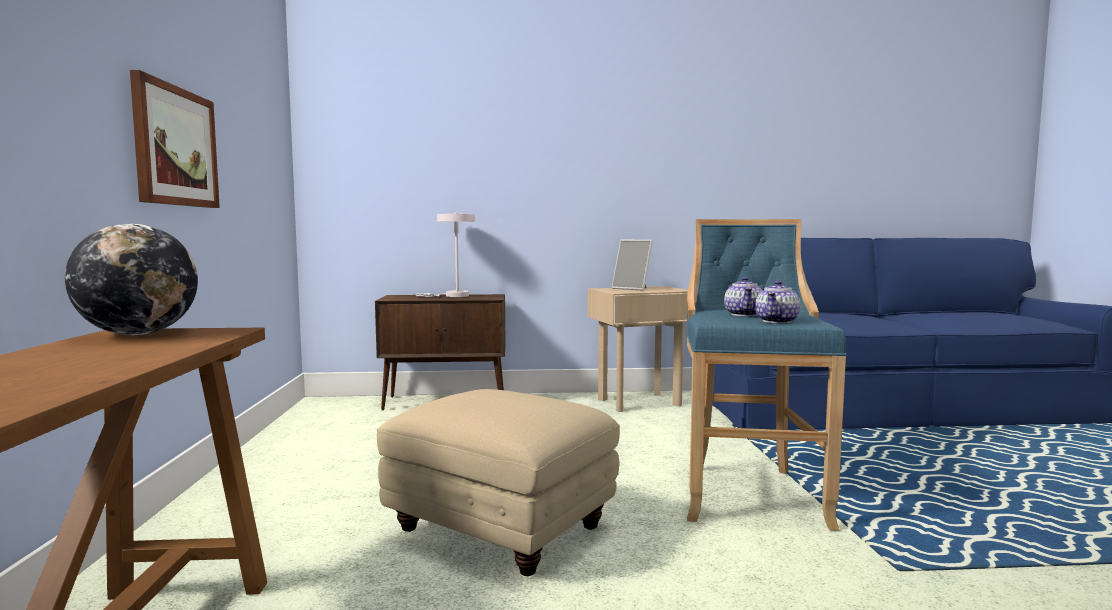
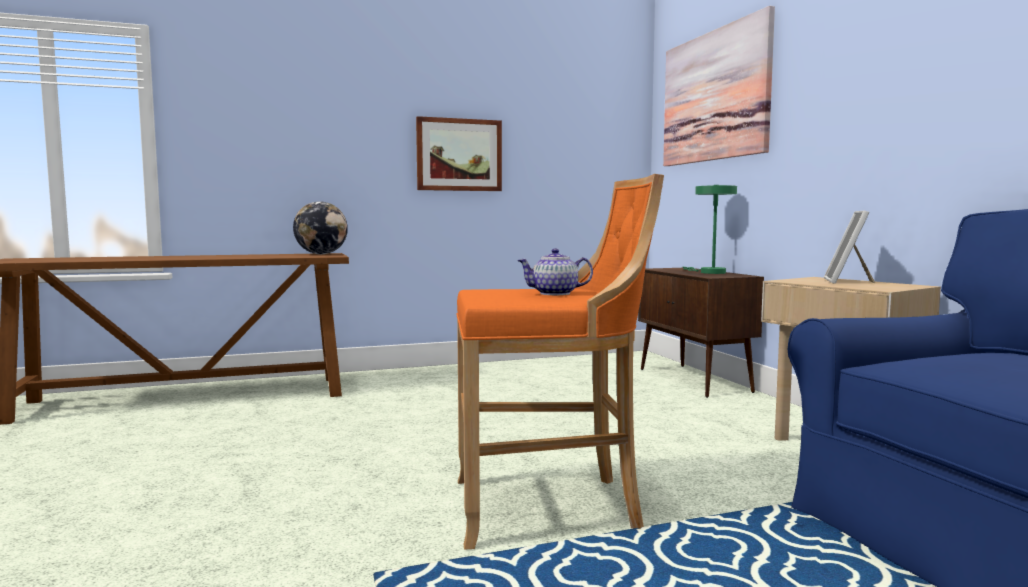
camera: 75 degrees right, 0 degrees up
(416, 124) = (714, 96): none -> picture
(452, 296) = (709, 272): white table lamp -> green table lamp
(502, 530) = (419, 428): beige ottoman -> none
(749, 492) = (551, 507): blue stool -> orange stool
(777, 321) = (503, 297): teapot -> none

